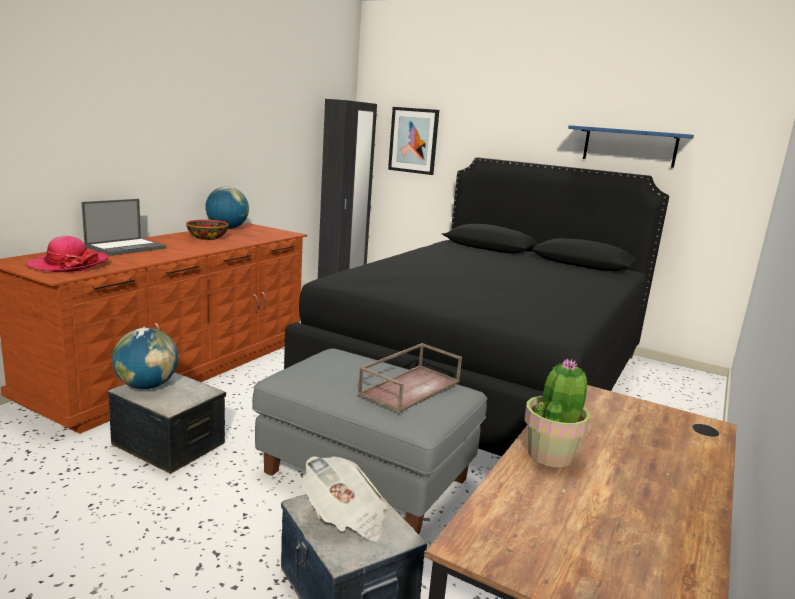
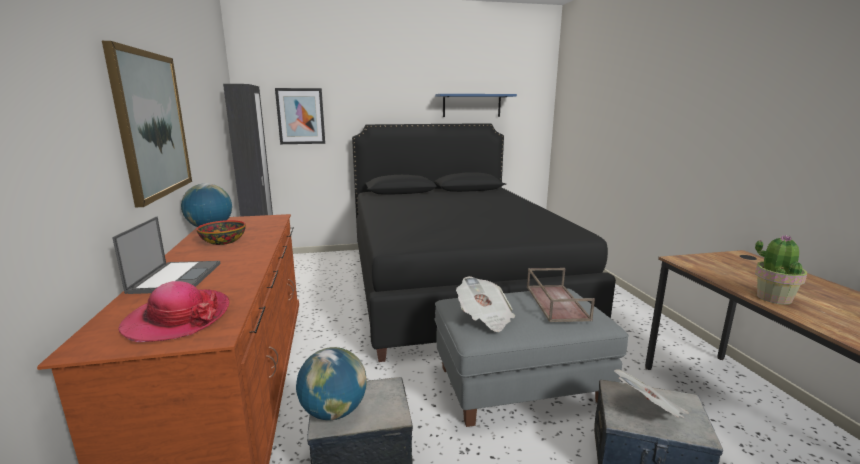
camera: 40 degrees left, 0 degrees up
(179, 127) = (152, 125): none -> picture
(318, 368) = (485, 317): none -> newspaper

